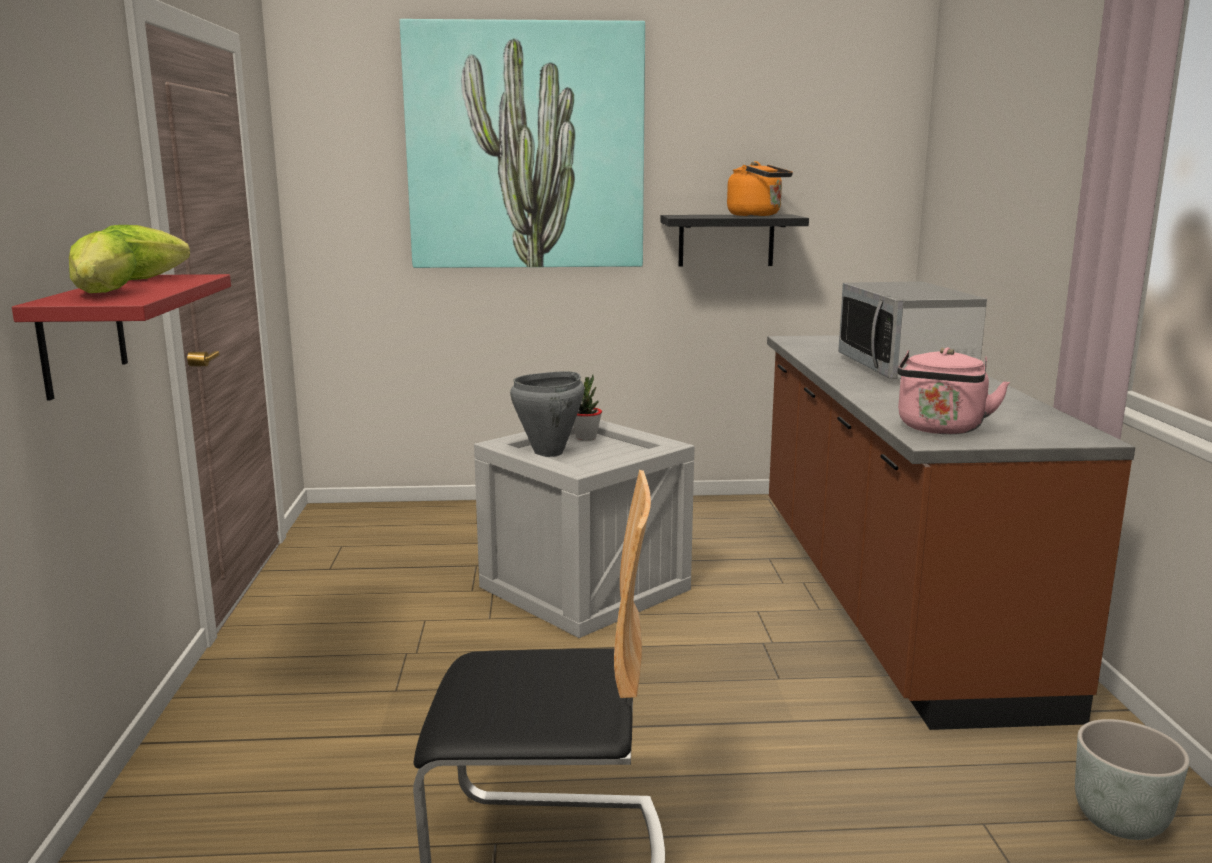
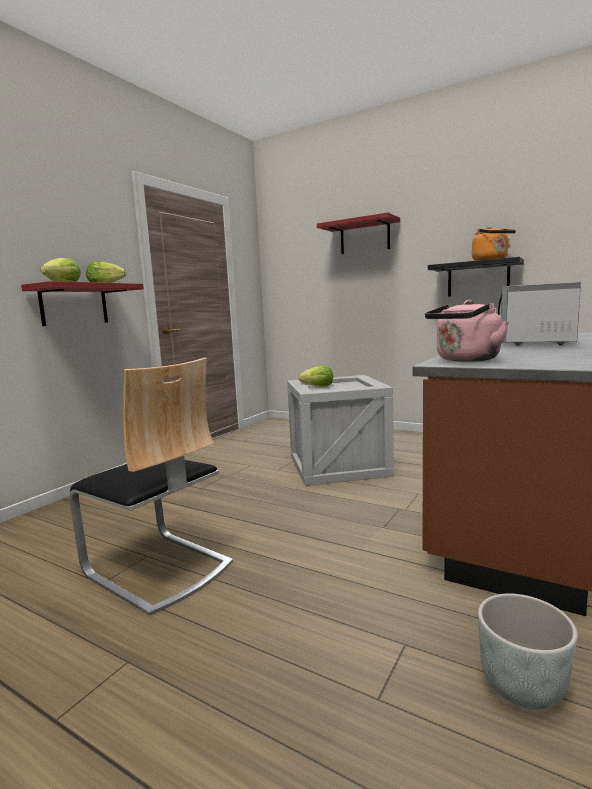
camera: 35 degrees right, 5 degrees down
(526, 147) = (365, 237): picture -> red shelf
(549, 453) = (318, 387): grey cooking pot -> lettuce
(586, 437) = (349, 383): potted plant -> none

